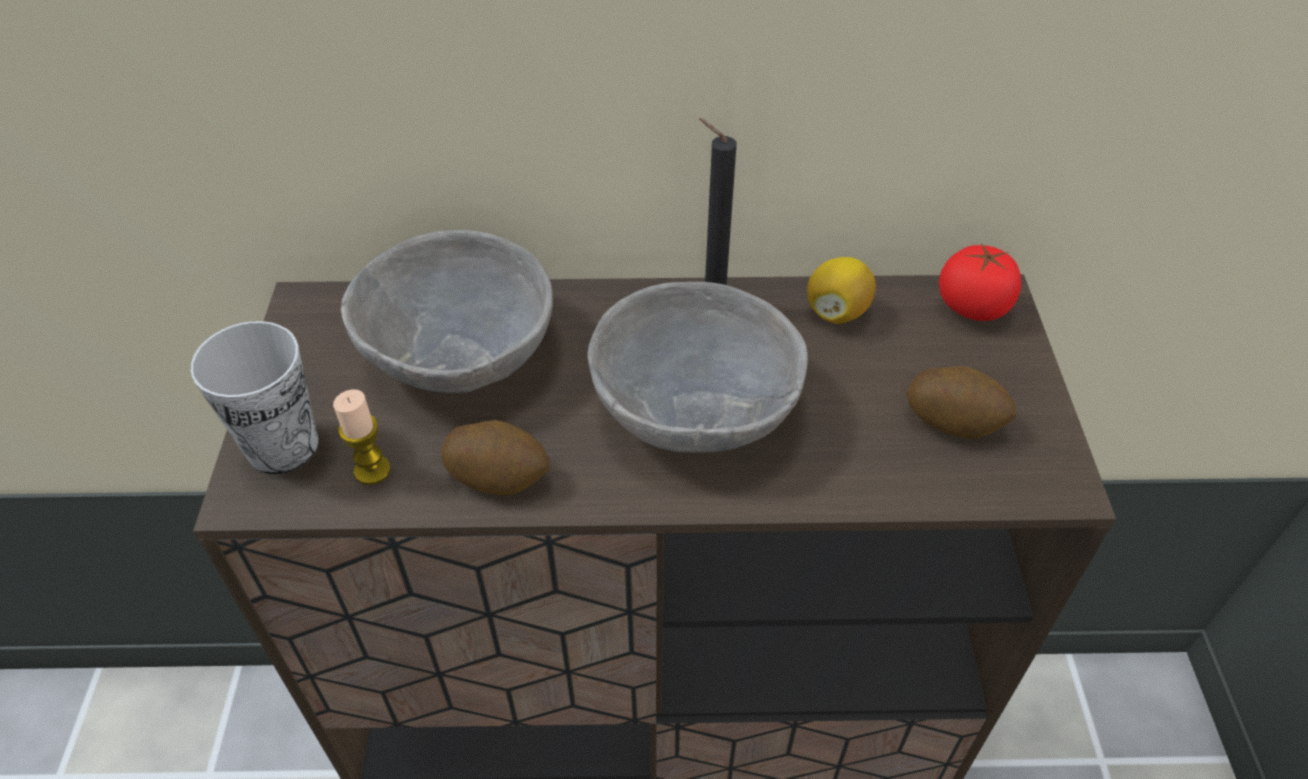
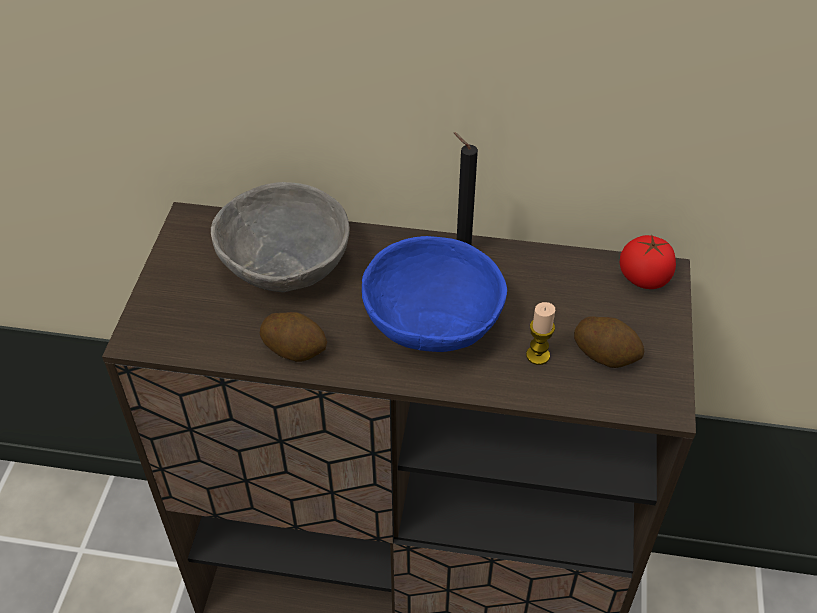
camera: 10 degrees right, 0 degrees up
(283, 446) = (163, 311): cup -> none
(372, 470) = (216, 334): candle -> candle (538, 355)
(692, 407) = (431, 321): grey bowl -> blue bowl
(836, 311) = (547, 269): lemon -> none

